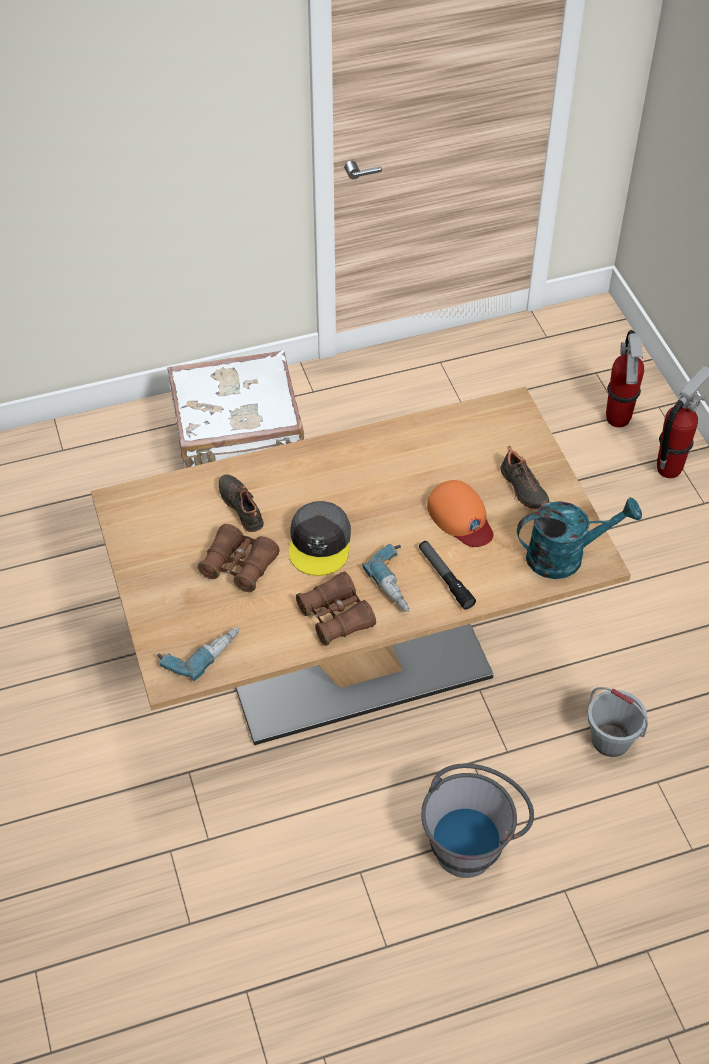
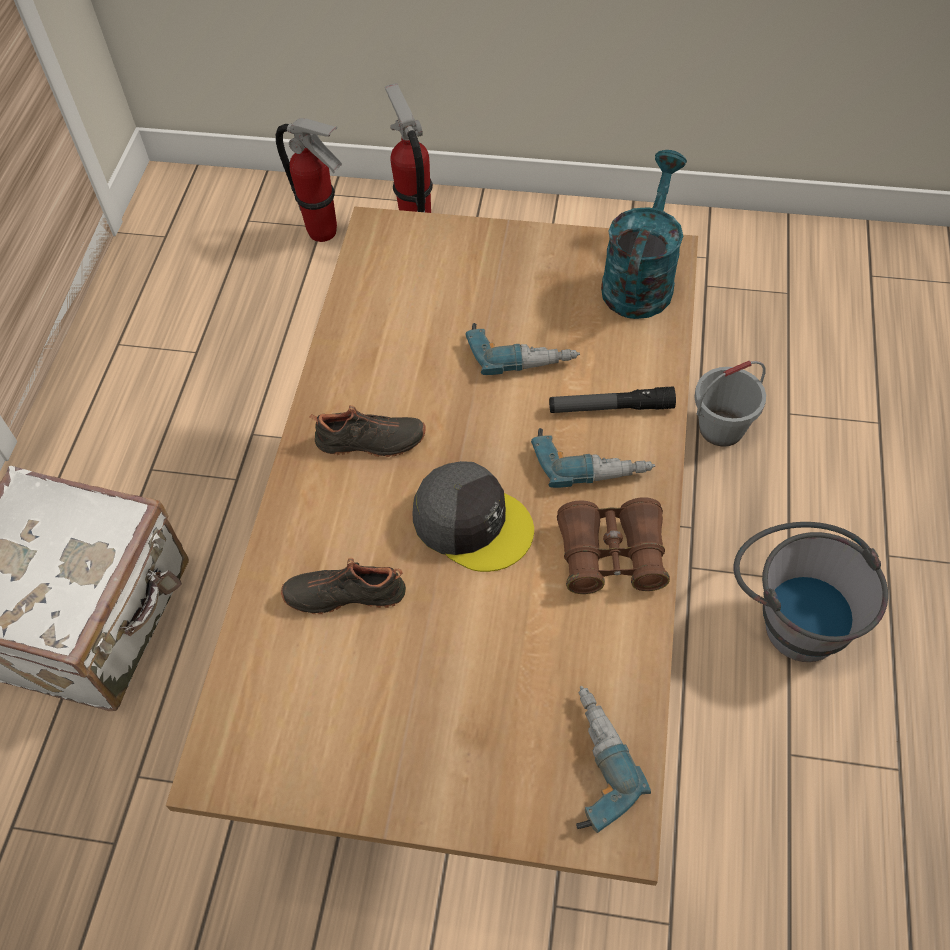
camera: 60 degrees left, 5 degrees up
(239, 566) = (454, 642): brown binoculars -> none
(460, 517) = (521, 352): orange cap -> power drill
(522, 489) = (514, 275): black shoe -> black shoe (371, 443)

